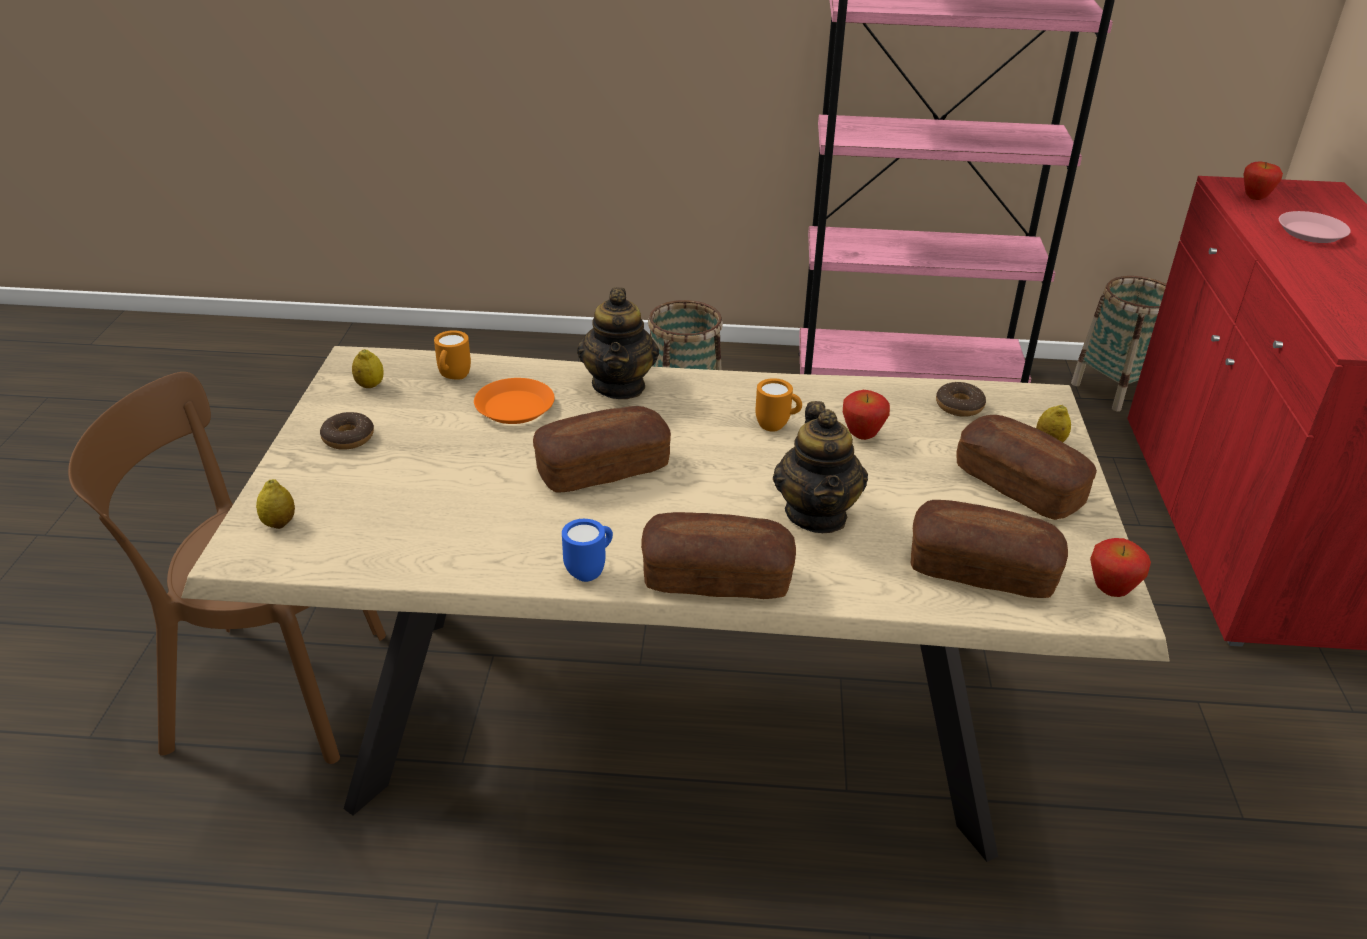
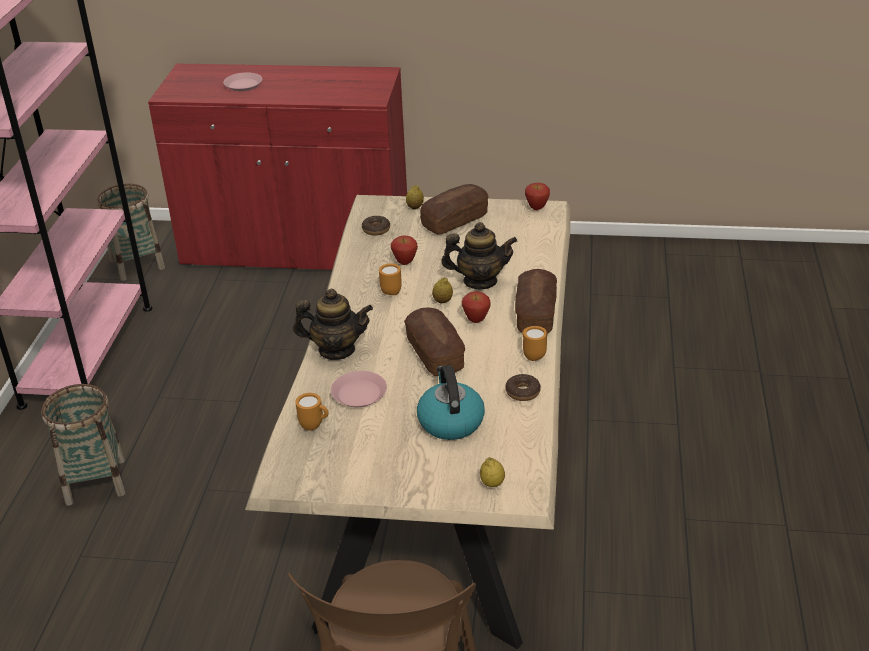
camera: 85 degrees left, 0 degrees up
(348, 438) = (391, 467): donut -> donut (522, 392)
(370, 385) = (319, 467): lemon -> lemon (442, 301)
(432, 485) = (450, 421): none -> kettle
(515, 407) = (359, 393): orange plate -> pink plate
(590, 570) = (532, 355): blue mug -> orange mug
(981, 571) = (524, 238): bread -> none
(1255, 198) = (190, 91): apple -> apple (476, 320)

